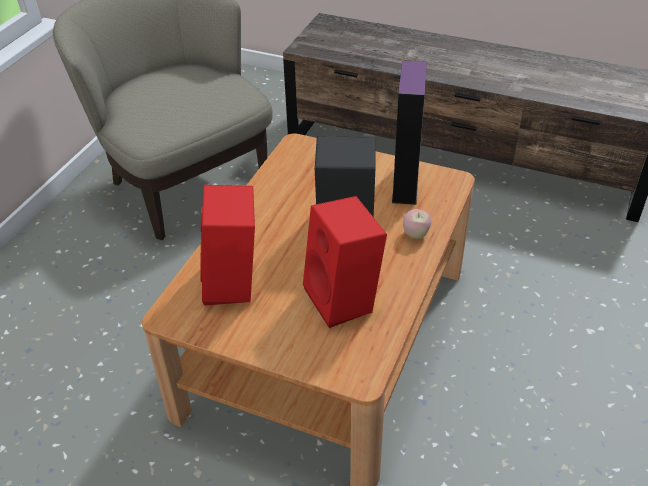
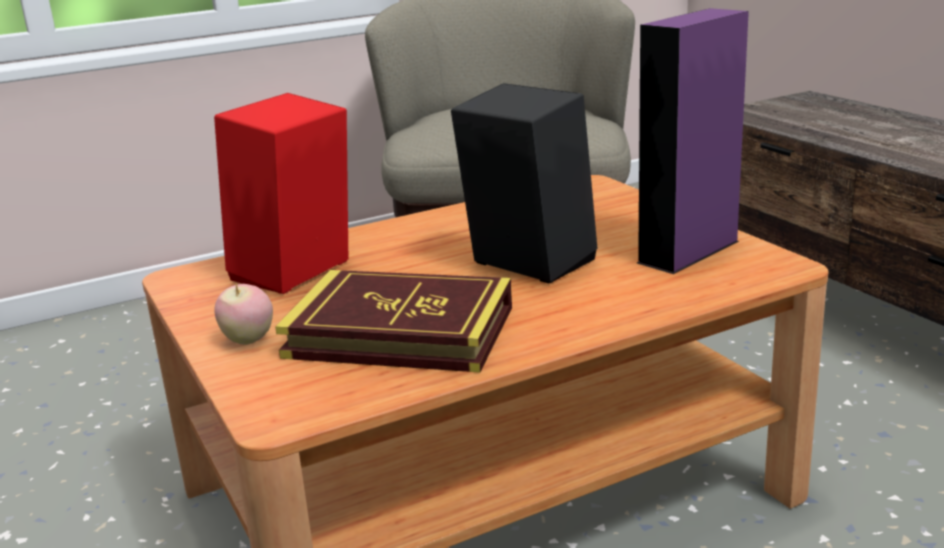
camera: 40 degrees right, 20 degrees down
(345, 300) = (400, 332): red speaker -> book
(415, 235) = (620, 302): apple -> apple (248, 340)

